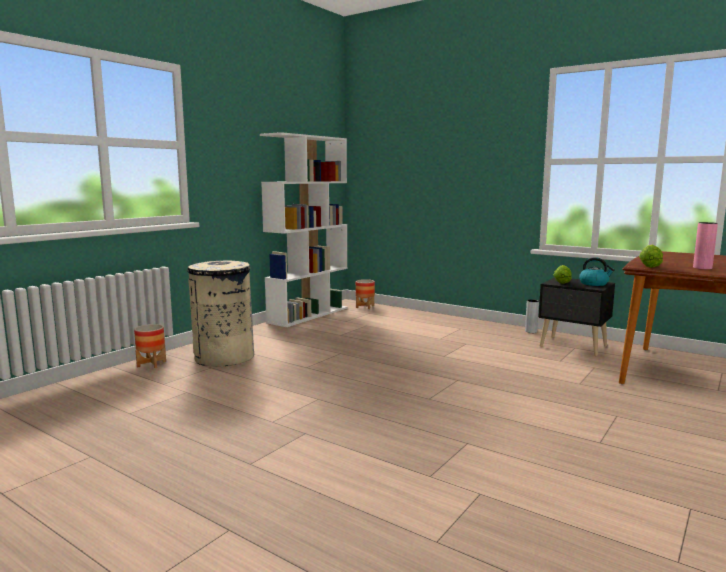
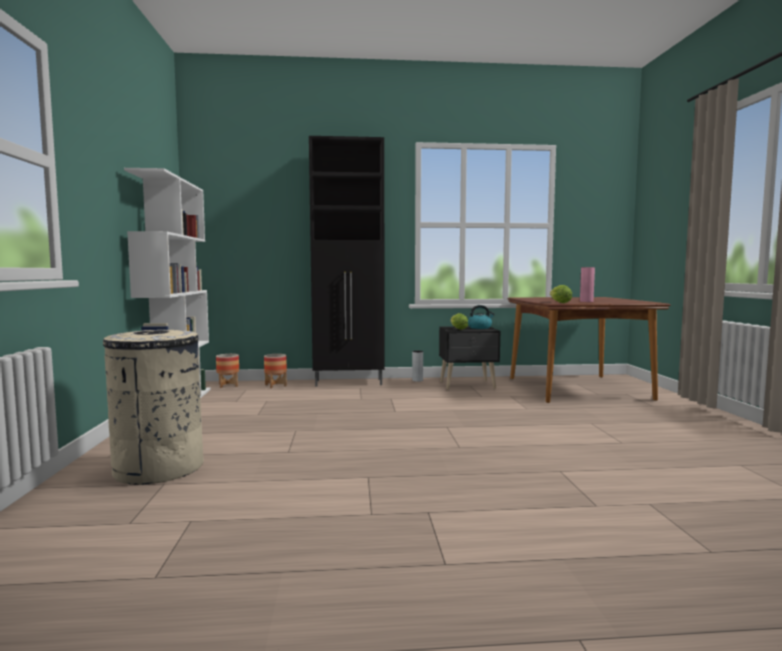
camera: 40 degrees left, 5 degrees down
(151, 364) = (52, 505): planter -> planter (275, 385)
(462, 322) = (350, 382): none -> black cabinet

